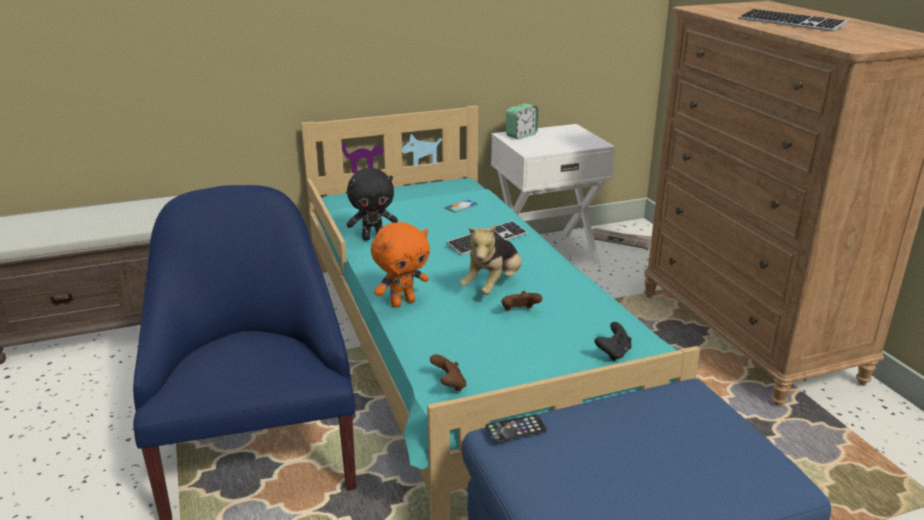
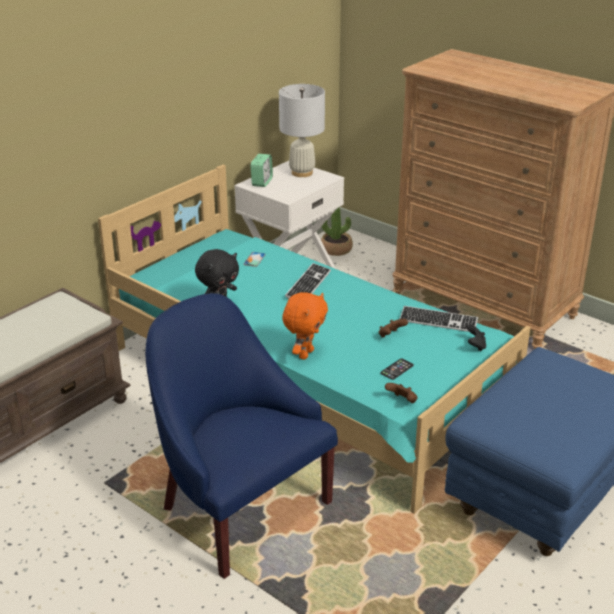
camera: 30 degrees left, 5 degrees up
(493, 286) = (353, 321): plush toy -> none
(516, 429) = (481, 412): phone -> phone (397, 369)
(573, 135) = (302, 173): none -> white table lamp
(620, 240) = (336, 249): newspaper -> potted plant
(790, 23) = (502, 80): keyboard -> keyboard (438, 321)

